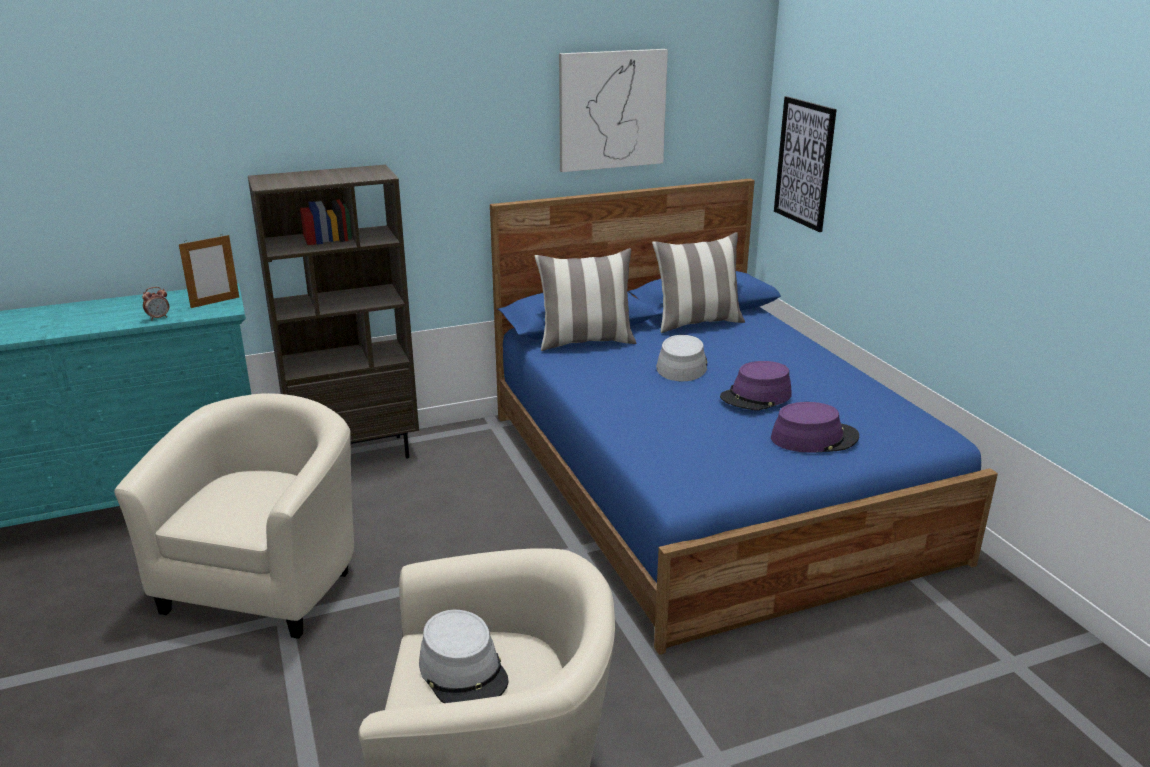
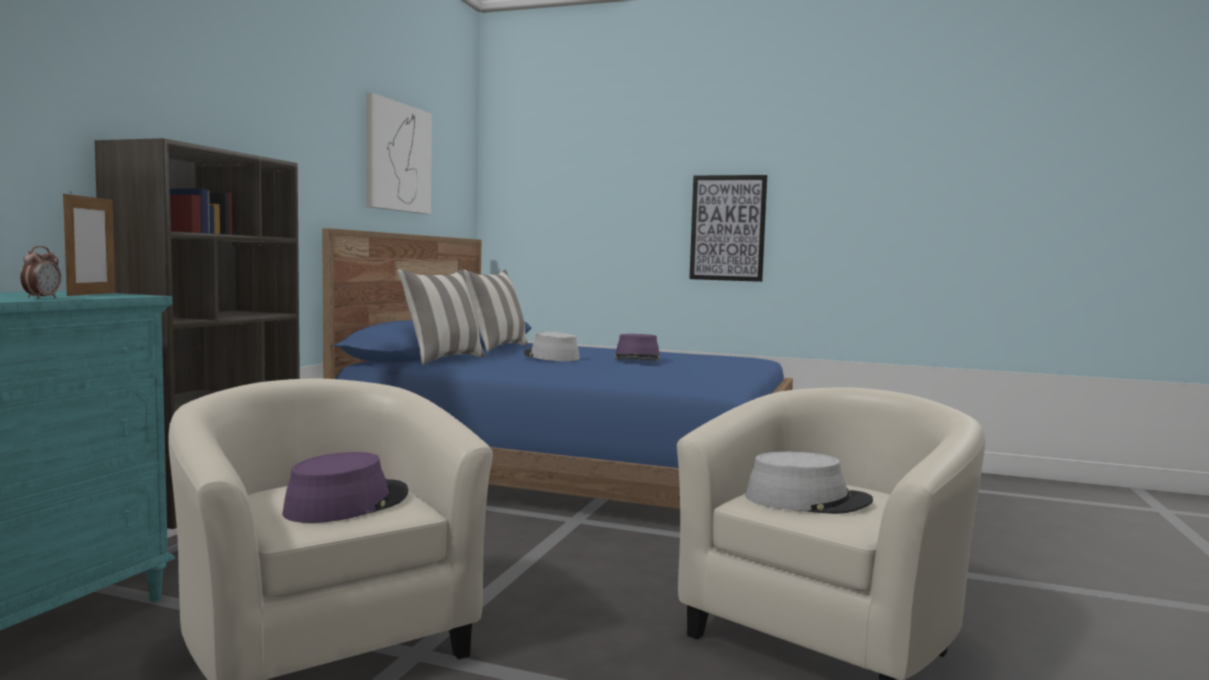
camera: 50 degrees left, 20 degrees down
(804, 163) = (531, 218): picture -> picture (727, 228)
(814, 438) = (715, 365): purple hat -> purple hat (347, 503)

